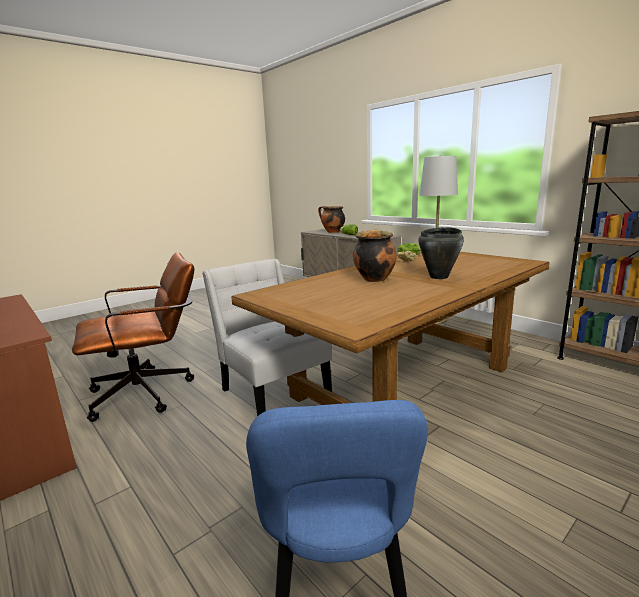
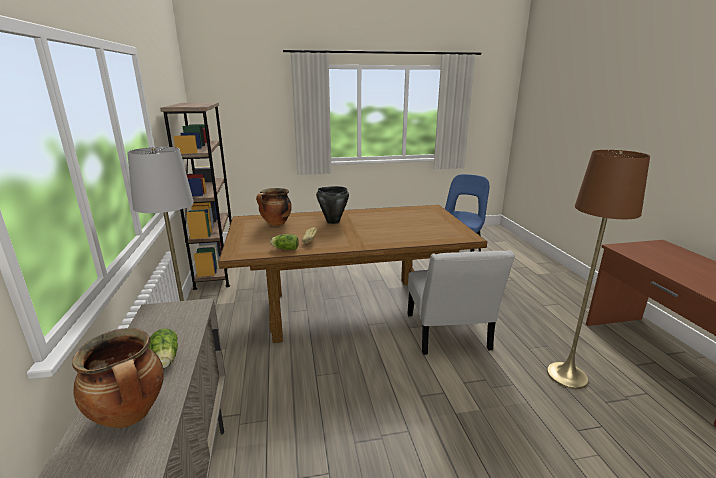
camera: 150 degrees left, 5 degrees up
(150, 391) = (567, 375): brown office chair -> brown floor lamp
(374, 279) = (373, 230): cooking pot -> cooking pot (276, 224)

